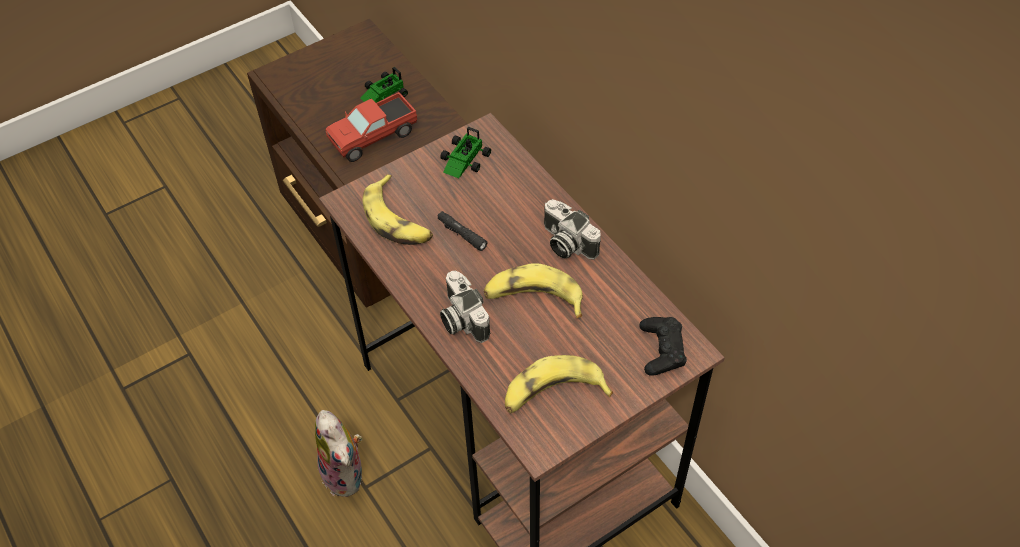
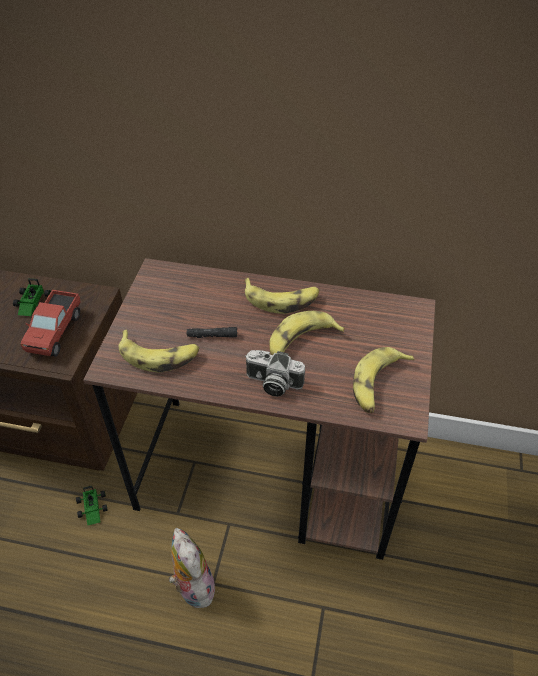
camera: 45 degrees left, 5 degrees down
(346, 474) = (192, 586): plush toy -> plush toy turned 135 degrees counterclockwise
(463, 160) = (160, 294): toy car -> toy car (92, 509)
(566, 243) = (281, 299): camera -> banana
(662, 350) = (402, 318): black game controller -> none

